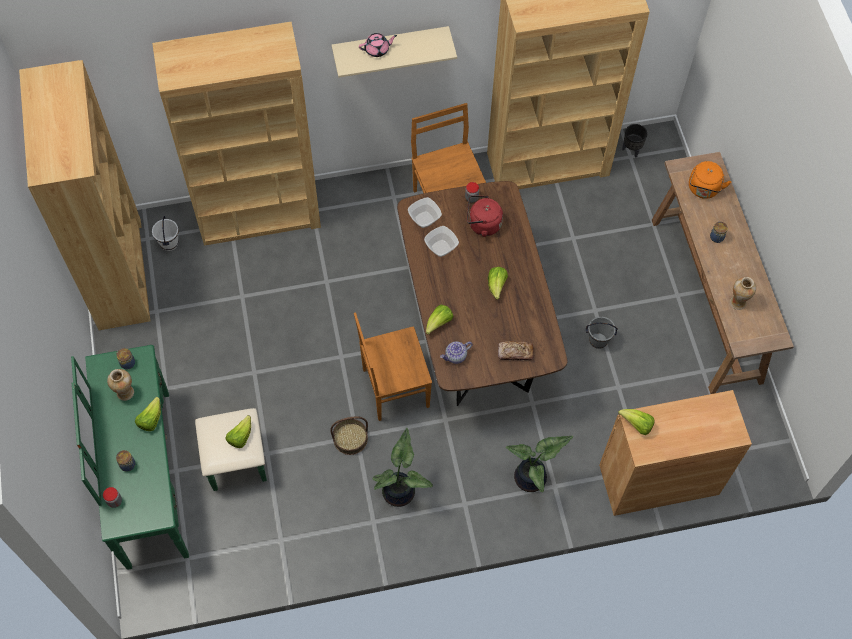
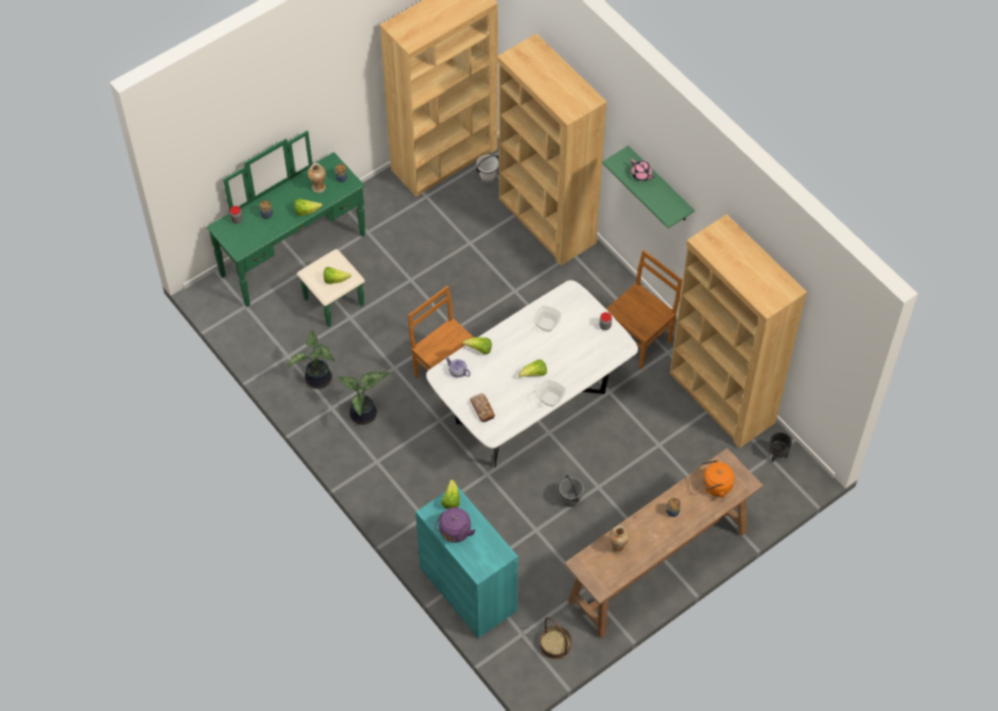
camera: 65 degrees right, 5 degrees down
(350, 438) = (390, 364): basket -> basket (555, 644)
(390, 46) = (660, 186): beige shelf -> green shelf
(424, 219) = (565, 302): bowl -> bowl (550, 398)
(475, 329) = (531, 408): brown dining table -> white dining table
(482, 224) = (584, 343): red kettle -> none
(532, 479) = (421, 499): potted plant -> potted plant (318, 380)
(658, 479) = (468, 589): brown cabinet -> turquoise cabinet
(679, 439) = (454, 533): none -> purple kettle

